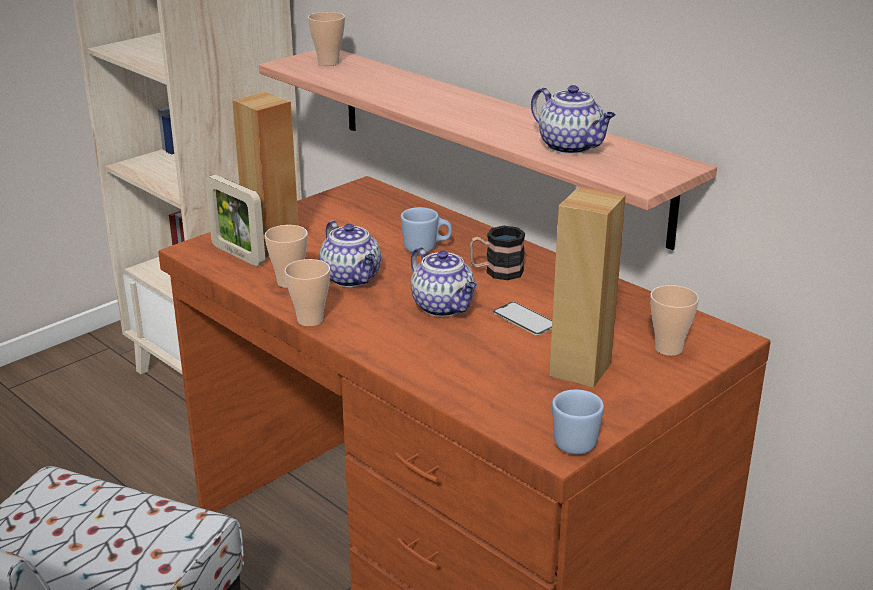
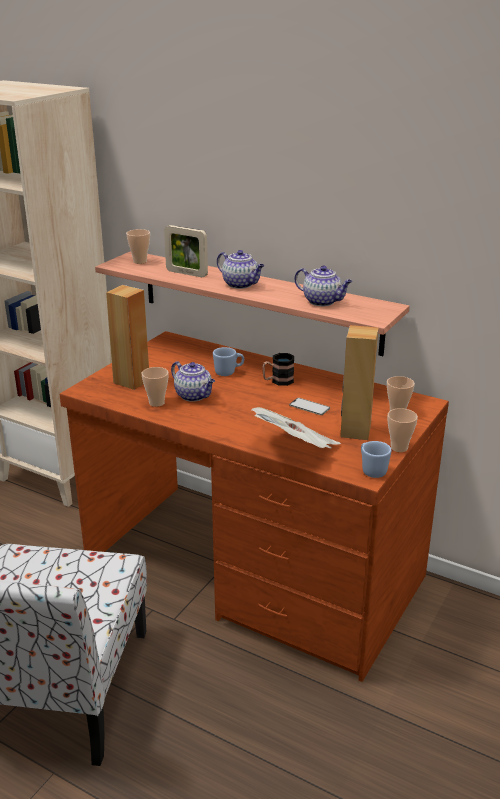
camera: 15 degrees left, 0 degrees up
(238, 255) = (113, 390): picture frame -> picture frame (186, 273)
(310, 320) = (183, 424): cup -> cup (399, 448)
(444, 307) = (259, 406): teapot -> teapot (241, 284)
(465, 385) = (296, 449): none -> newspaper

